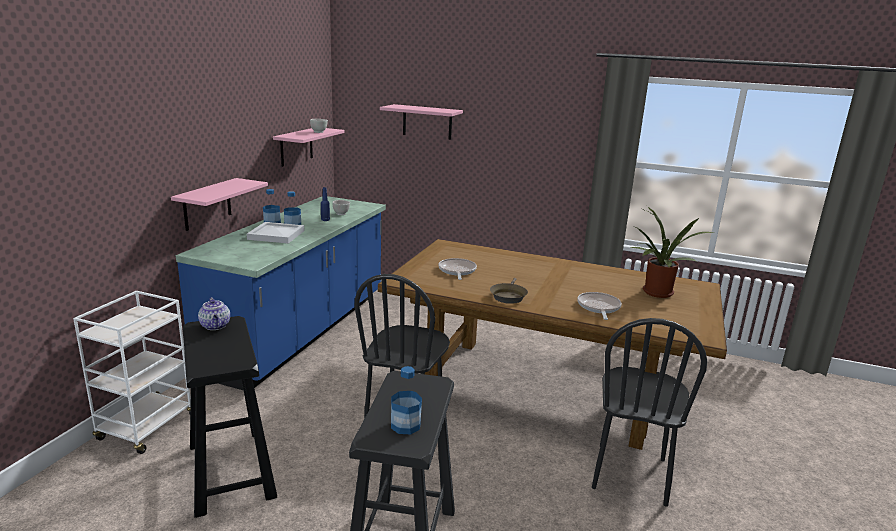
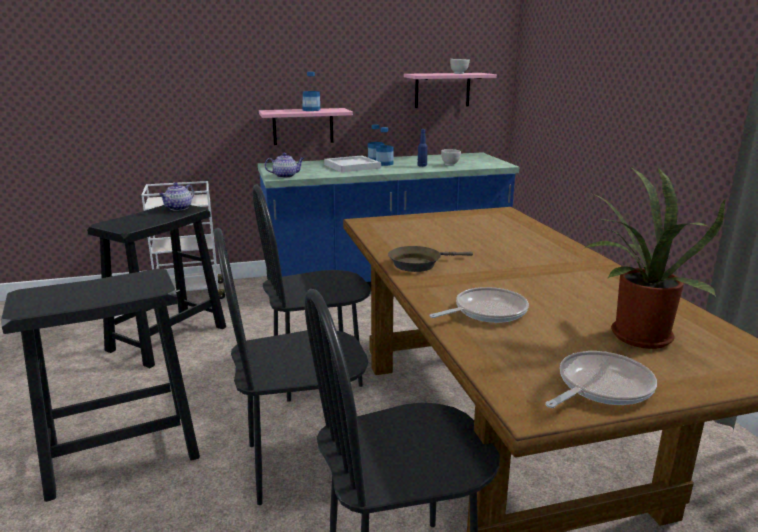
camera: 55 degrees right, 0 degrees up
(257, 260) = (286, 176): none -> teapot
(405, 425) = (59, 298): bottle -> bottle (311, 110)
(427, 122) = (581, 63): pink shelf -> none
(457, 271) = (439, 231): frying pan -> frying pan (600, 387)
(505, 469) = (300, 464): none -> black chair

